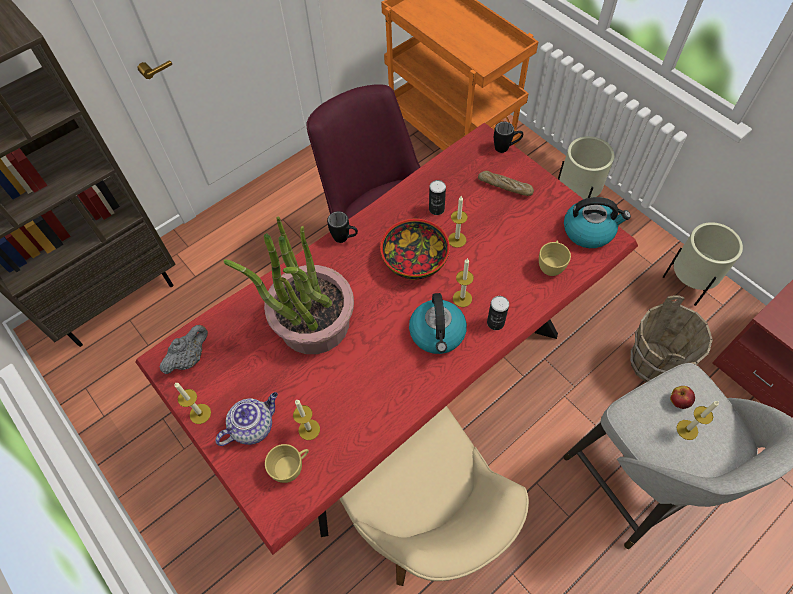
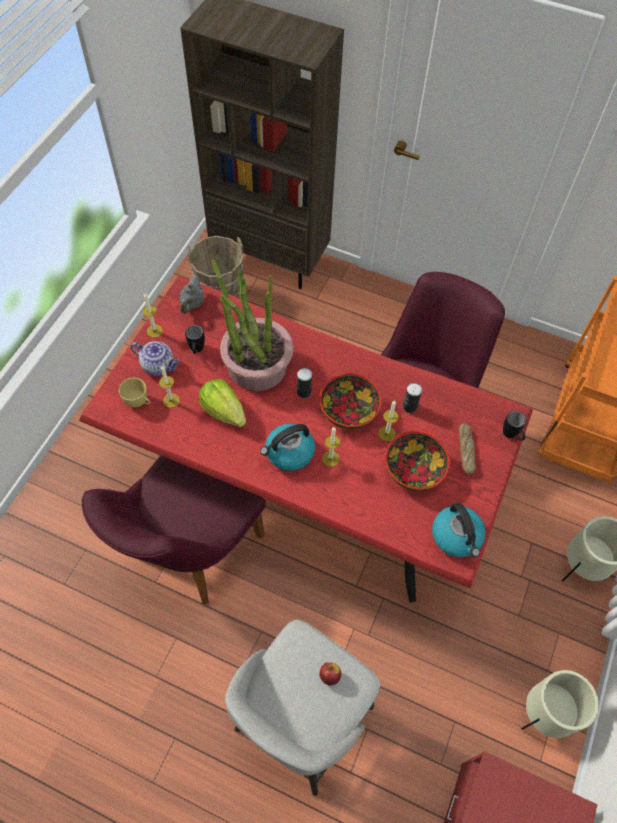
camera: 60 degrees right, 0 degrees up
(189, 358) = (192, 304): grey teapot -> grey teapot turned 90 degrees clockwise
(345, 238) = (343, 354): black mug -> black mug (196, 351)
(353, 378) = (224, 411): none -> lettuce
(423, 522) = (189, 553): beige chair -> purple chair
(495, 322) = (320, 491): can -> can (304, 392)
(506, 235) = (413, 469): none -> bowl
(551, 265) = (401, 516): yellow cup -> none
(653, 364) = (430, 704): brown bucket -> brown bucket (220, 292)
(687, 429) = (304, 690): candle -> none

